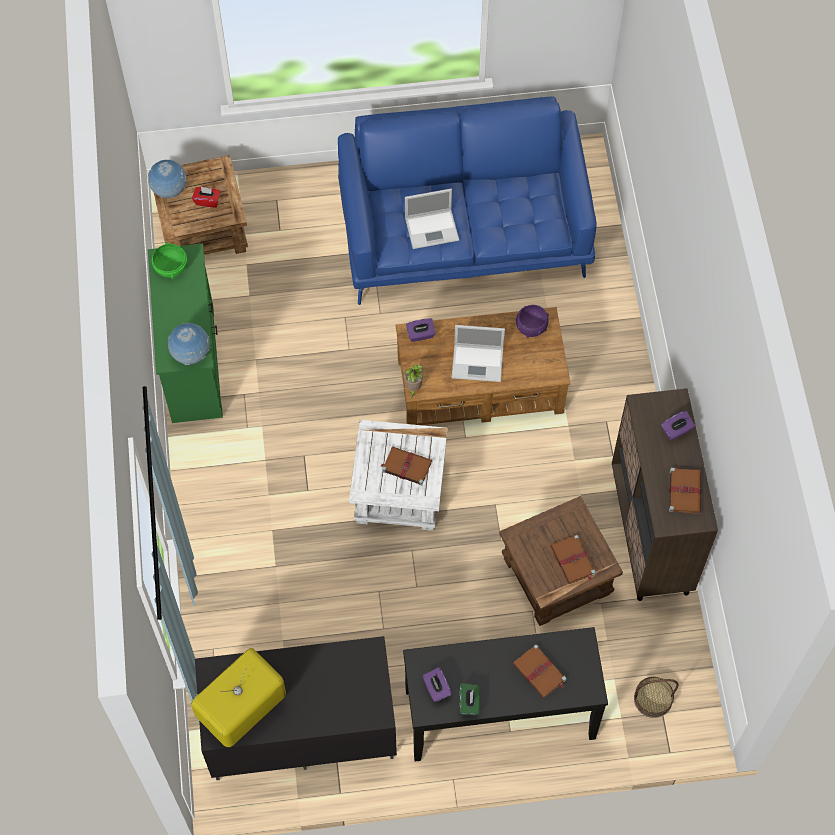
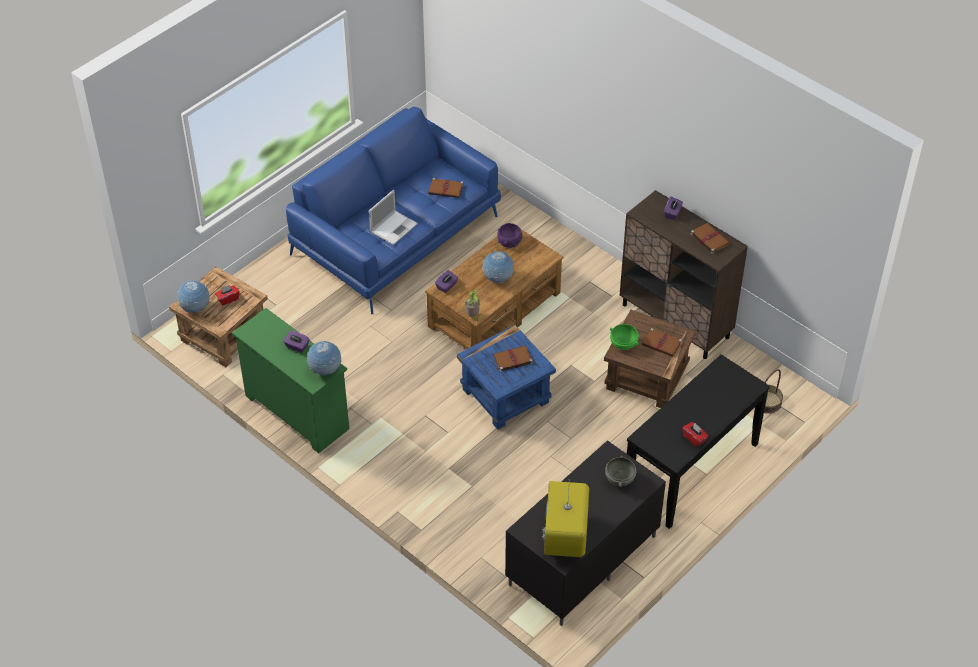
camera: 40 degrees left, 15 degrees down
(171, 268) = (260, 332): green bowl -> green bowl (624, 344)
(353, 688) = (619, 478): none -> grey bowl
(400, 490) = (505, 395): white side table -> blue side table
(436, 688) = (668, 444): purple tissue box -> purple tissue box (297, 346)
(469, 703) = (694, 438): green tissue box -> red tissue box
(478, 362) = (498, 279): laptop -> globe
(540, 672) = (716, 396): brown book -> brown book (446, 189)

